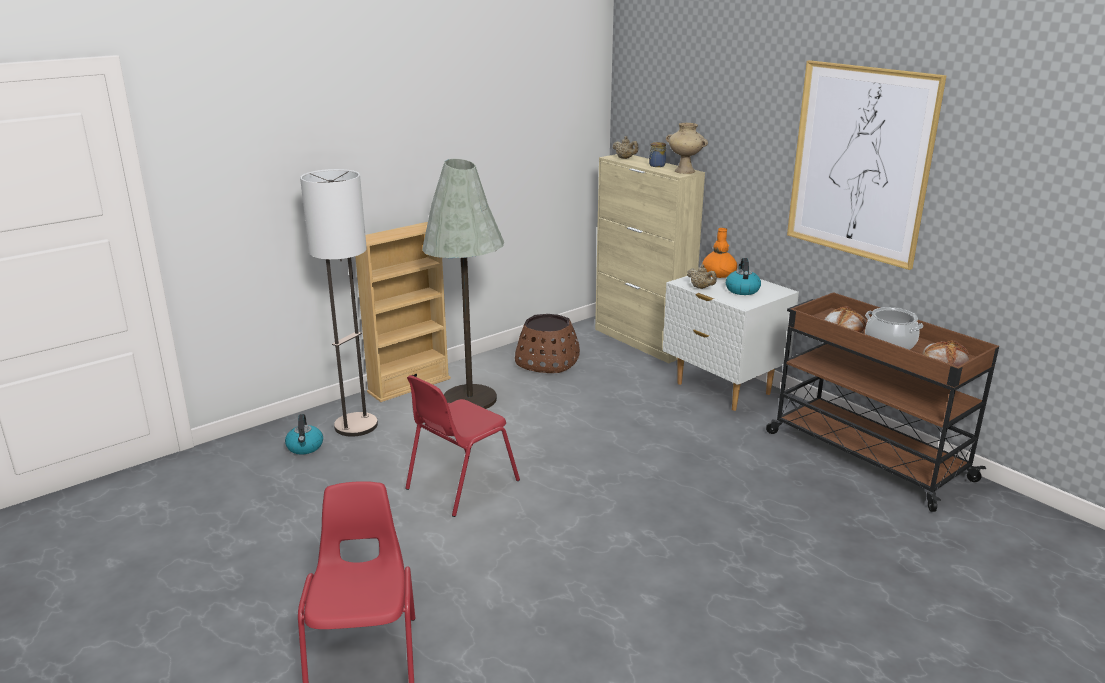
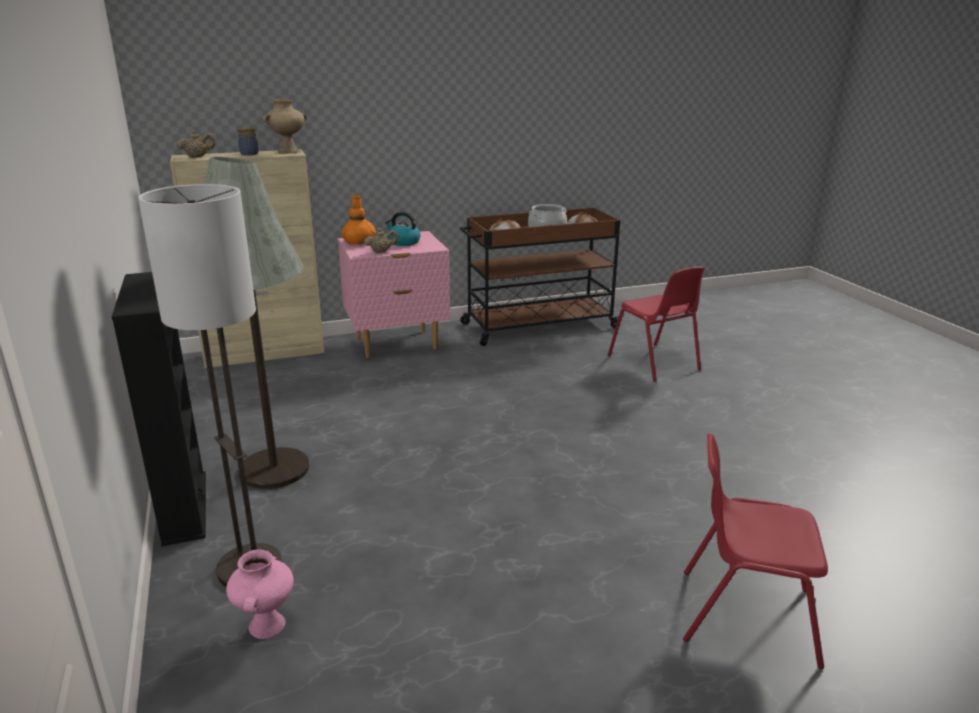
camera: 70 degrees left, 0 degrees up
(305, 447) = (266, 624): kettle -> pink vase
(409, 385) = (184, 507): beige bookcase -> black bookcase
(460, 485) = (459, 506): red chair -> red chair (654, 363)
(547, 362) = (245, 407): brown planter -> none
(722, 389) = (397, 344): white nightstand -> pink nightstand
(860, 162) = (462, 103): picture -> none

